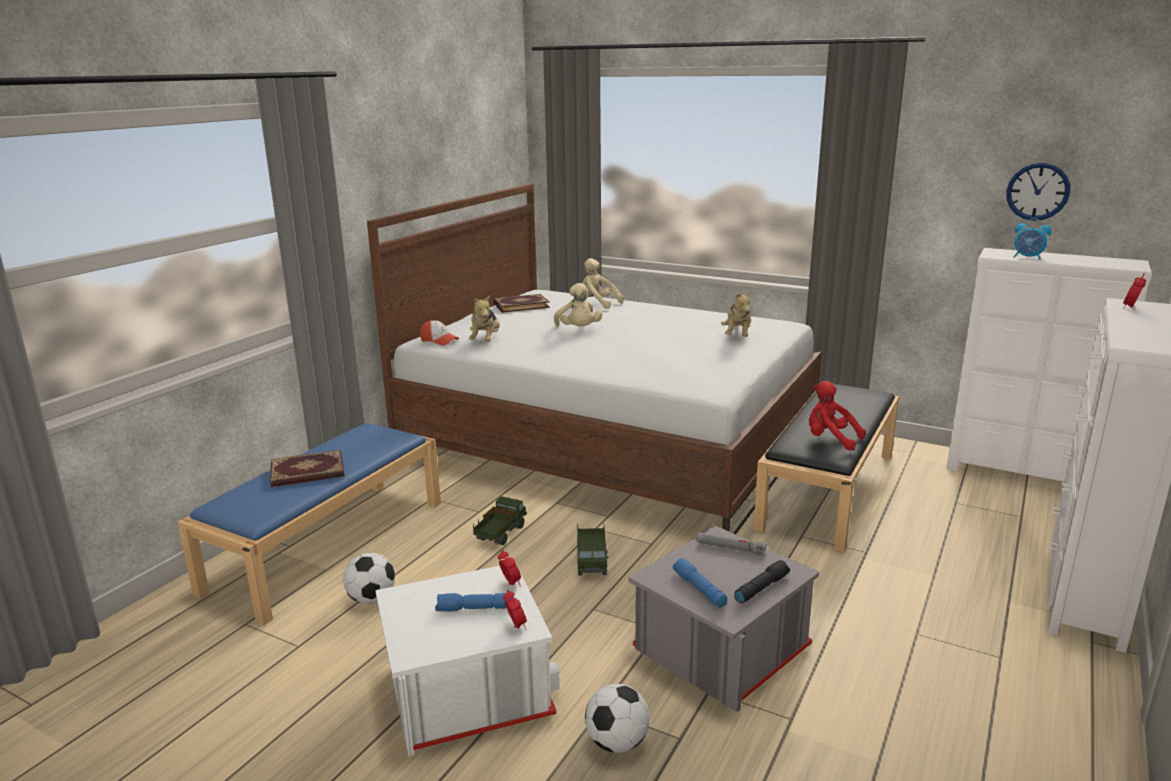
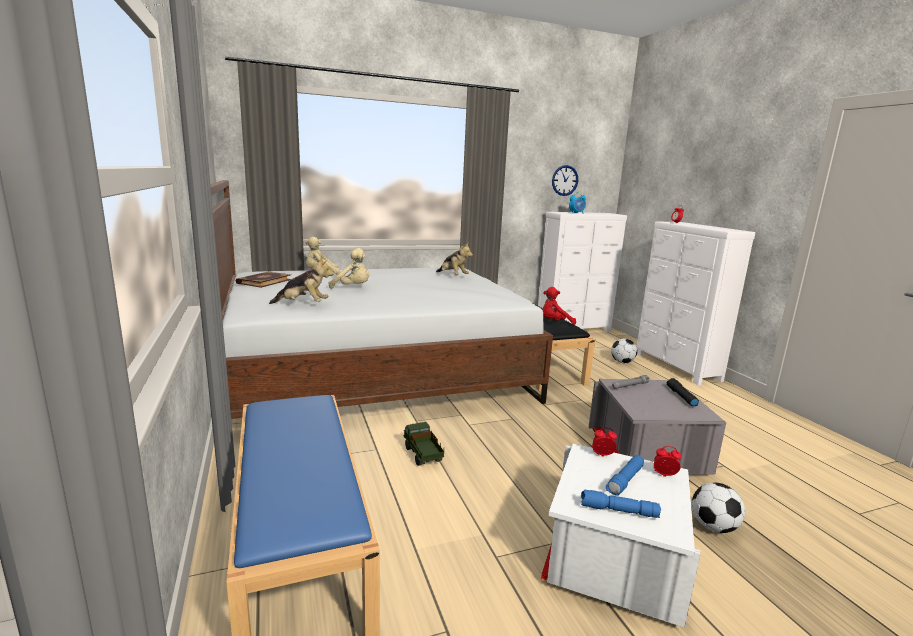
camera: 50 degrees left, 5 degrees down
(307, 472) = (298, 458): book -> none
(372, 599) = (426, 551): football -> football (622, 362)
(439, 341) = (263, 312): cap -> none
(486, 340) = (303, 305): plush toy -> plush toy turned 45 degrees counterclockwise
(592, 562) = (507, 443): toy truck -> none
(698, 589) = (667, 409): blue flashlight -> blue flashlight (618, 511)

